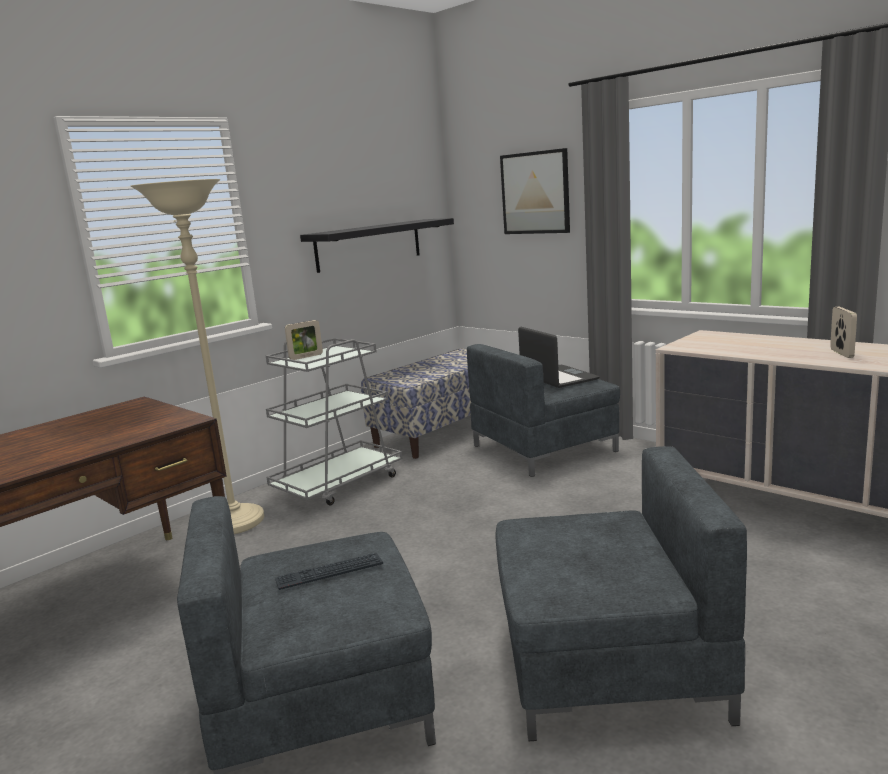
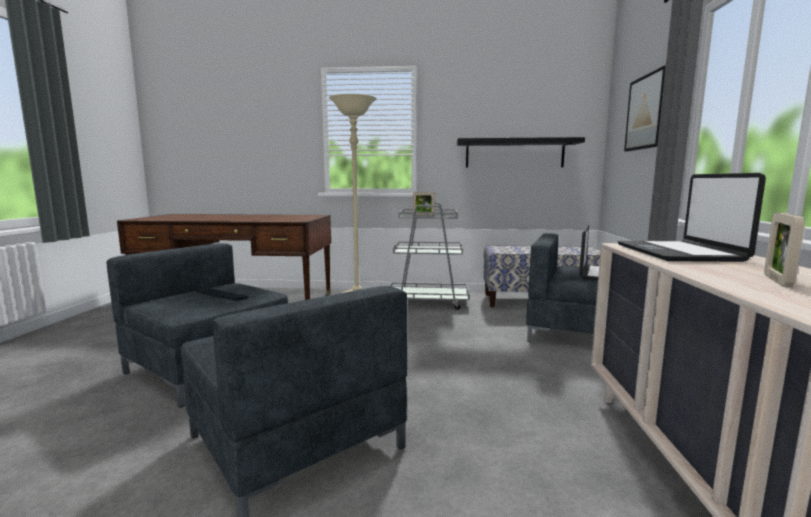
camera: 50 degrees right, 5 degrees down
(729, 345) = (679, 253): none -> laptop
(841, 353) = (777, 280): picture frame -> picture frame turned 150 degrees clockwise

